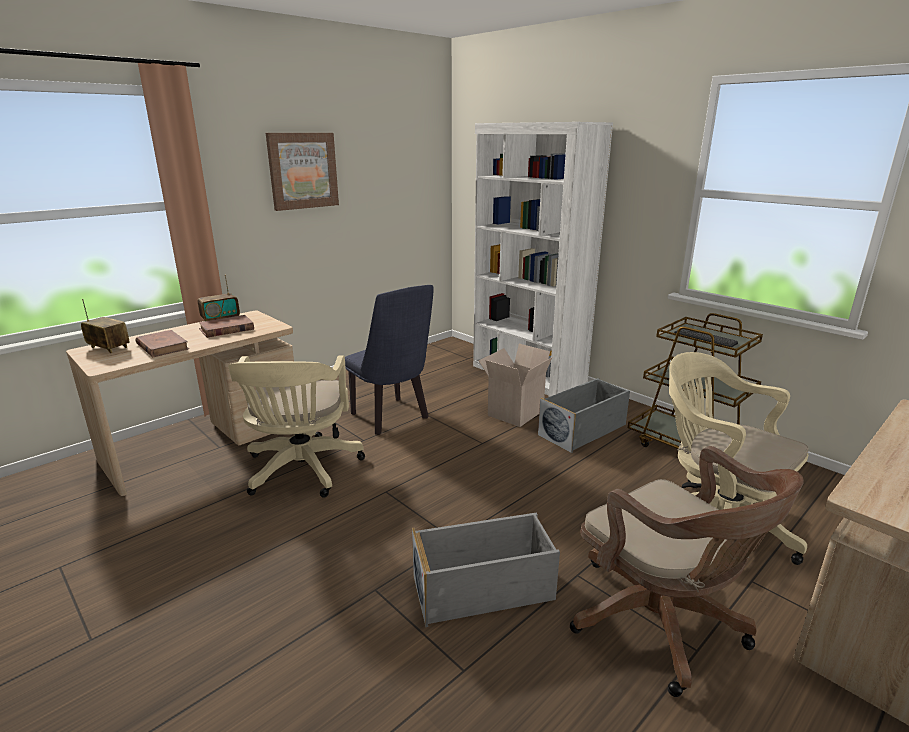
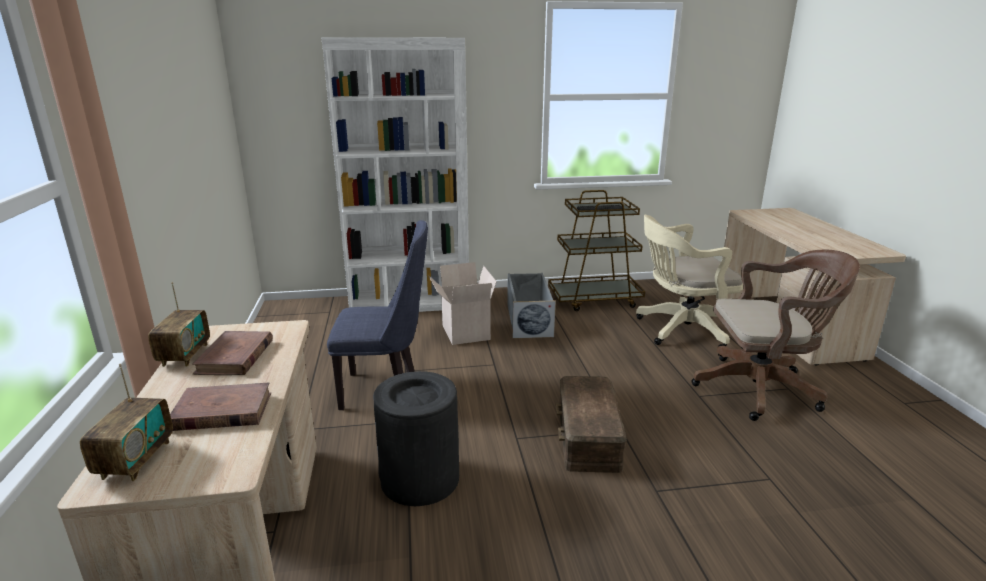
camera: 55 degrees left, 0 degrees up
(108, 348) = (136, 460): radio -> radio turned 120 degrees clockwise
(301, 471) = (420, 479): beige office chair -> black trash can
(303, 171) = (152, 108): picture -> none
(423, 524) = (587, 436): none -> brown storage box
(484, 589) = (689, 438): grey storage box -> none

